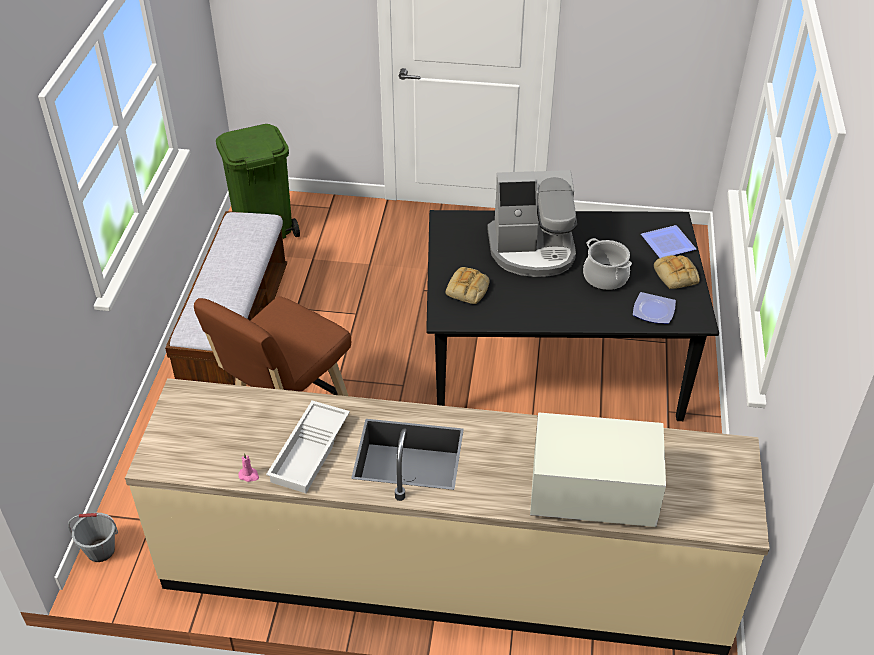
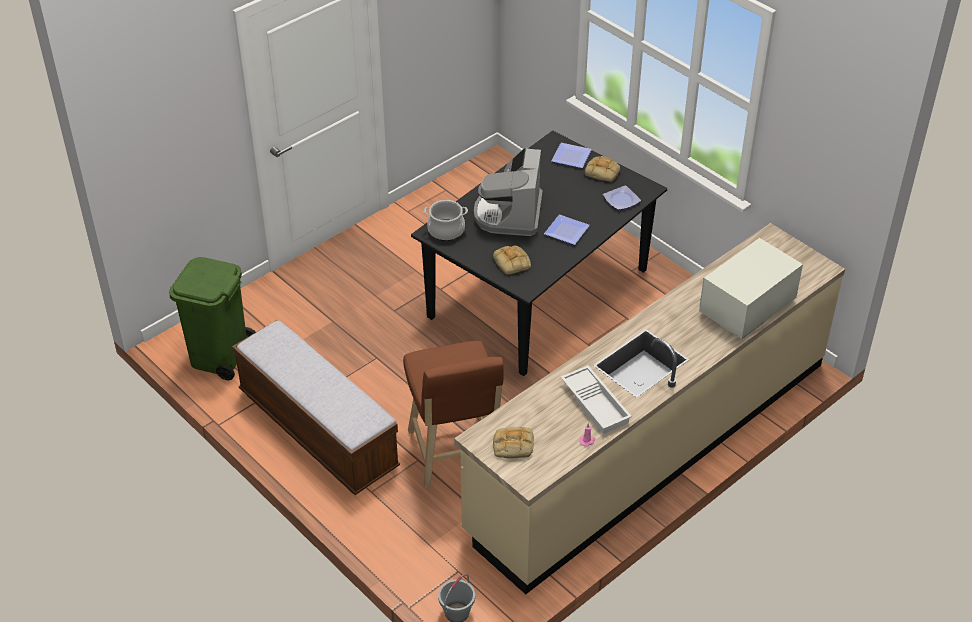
camera: 50 degrees left, 0 degrees up
(192, 424) = (512, 446): none -> bread
(532, 250) = (509, 214): coffee machine -> coffee machine turned 150 degrees clockwise
(559, 300) = (568, 231): none -> plate
(605, 277) = (570, 200): cooking pot -> cooking pot (446, 230)

